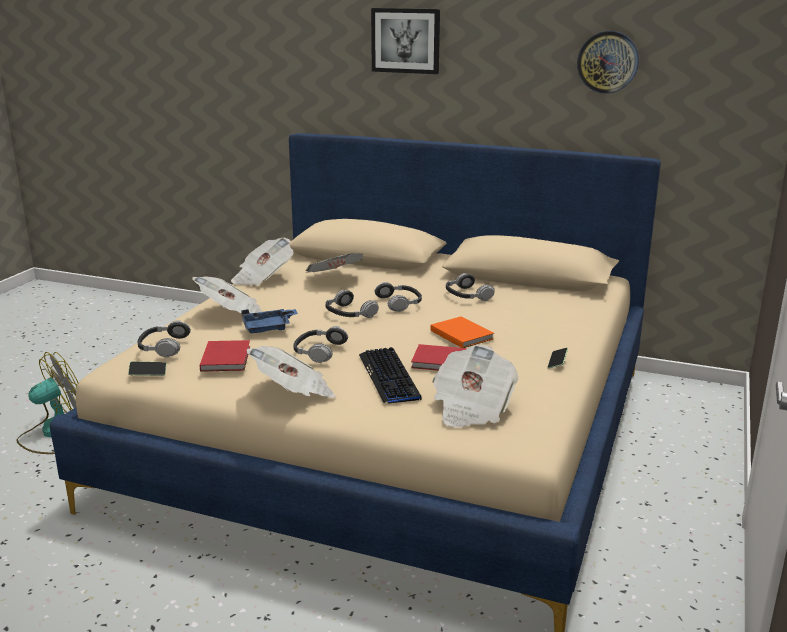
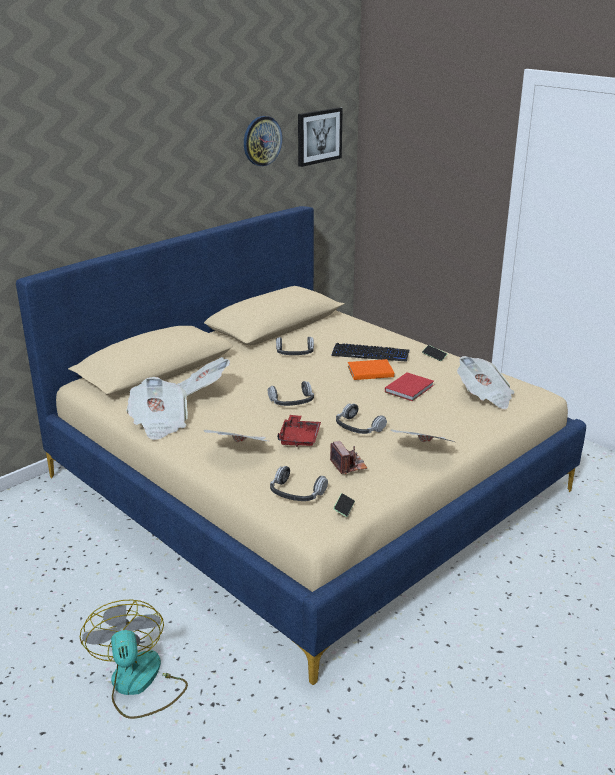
camera: 65 degrees left, 5 degrees up
(227, 358) = (348, 465): red book -> camera
(268, 328) = (299, 438): blue tray -> red tray
(389, 377) = (420, 412): keyboard -> keyboard (370, 354)
(399, 302) = (287, 378): headphones -> none
(406, 40) = (111, 154): picture -> picture (318, 136)

